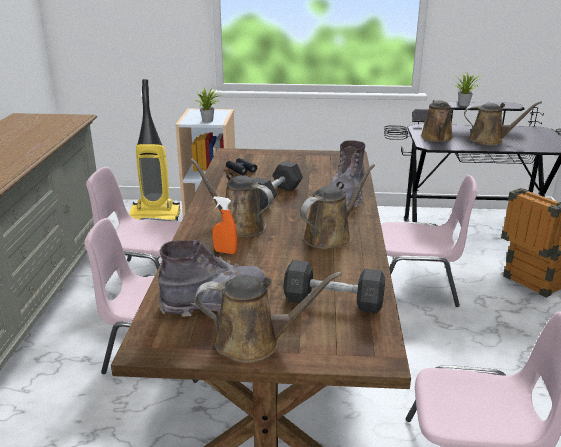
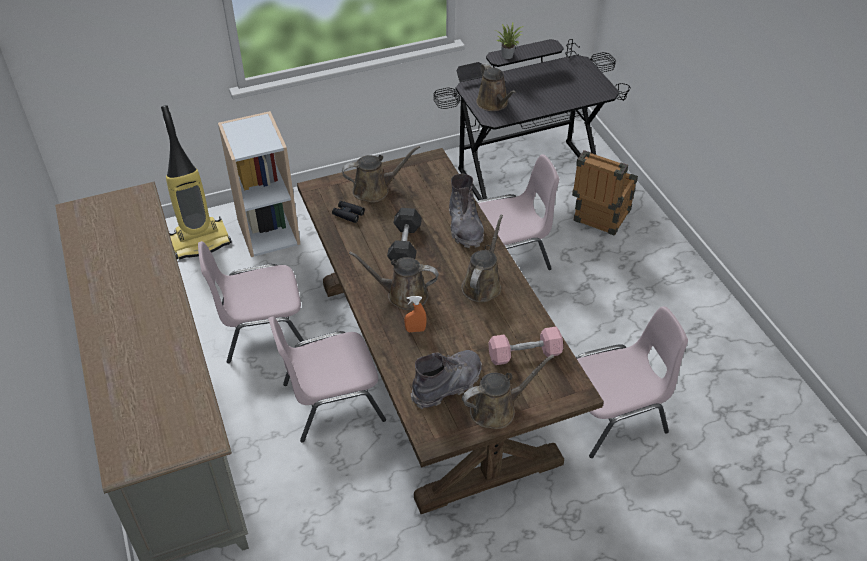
camera: 25 degrees left, 20 degrees up
(209, 121) = (263, 143): potted plant -> none
(333, 301) = (524, 354): grey dumbbell -> pink dumbbell
(489, 140) = (541, 94): brown watering can -> brown watering can (375, 190)

